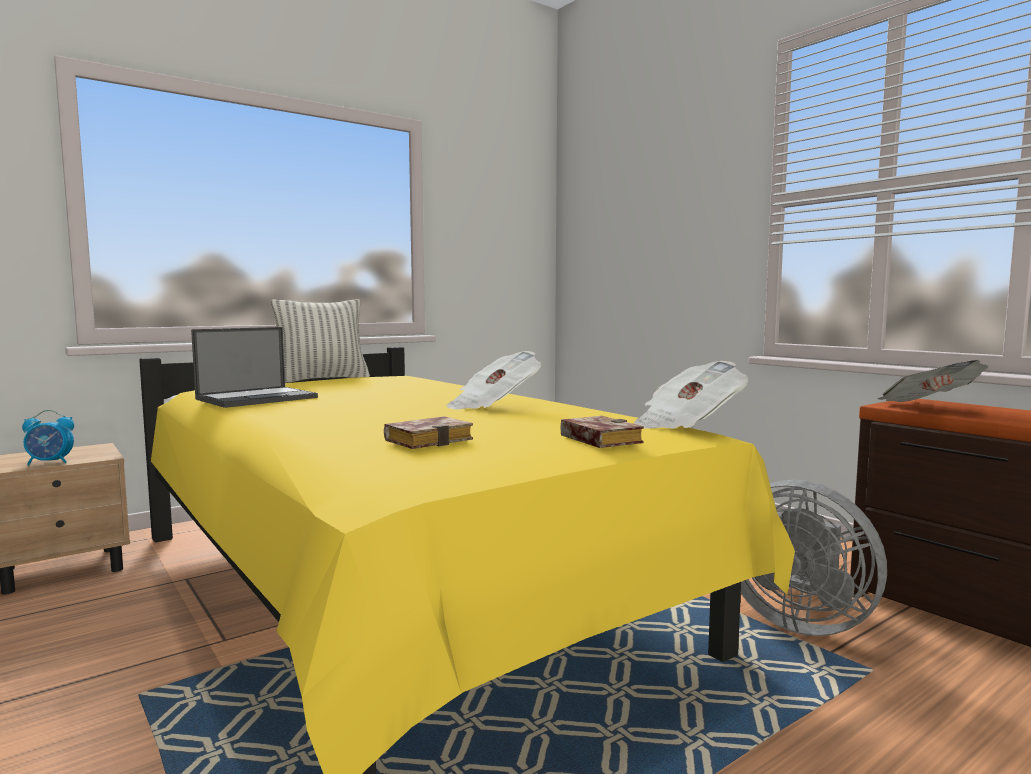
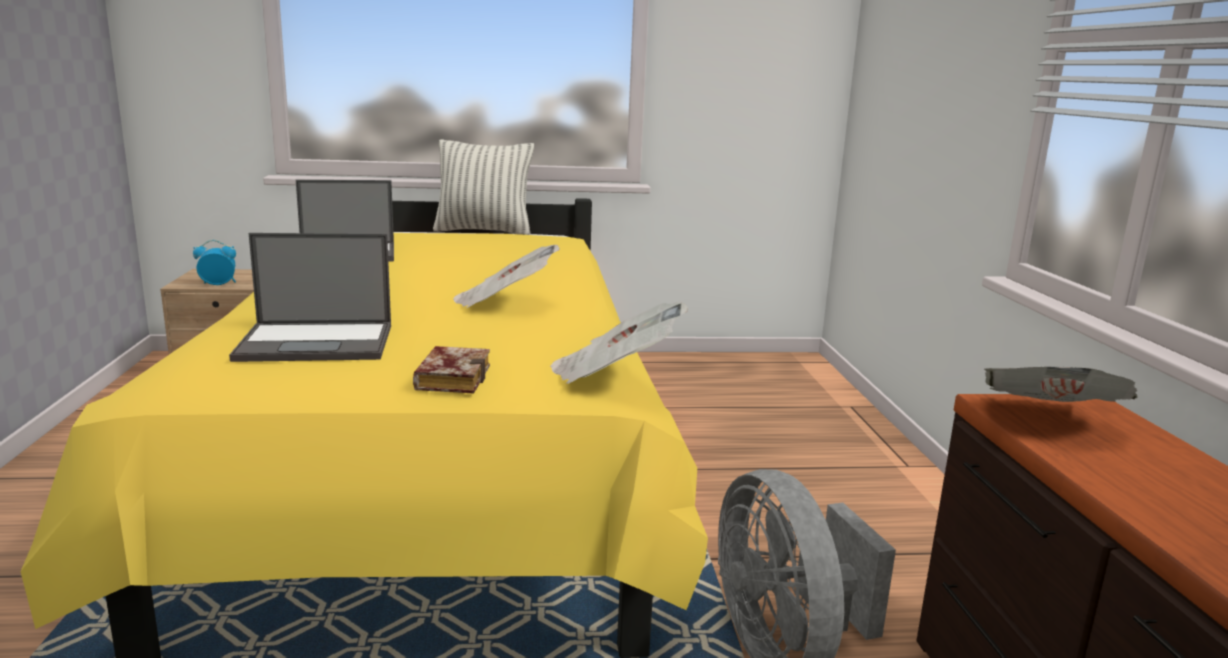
camera: 30 degrees right, 10 degrees up
(50, 462) = (218, 284): alarm clock -> alarm clock turned 150 degrees clockwise
(430, 440) = (318, 342): book -> laptop

